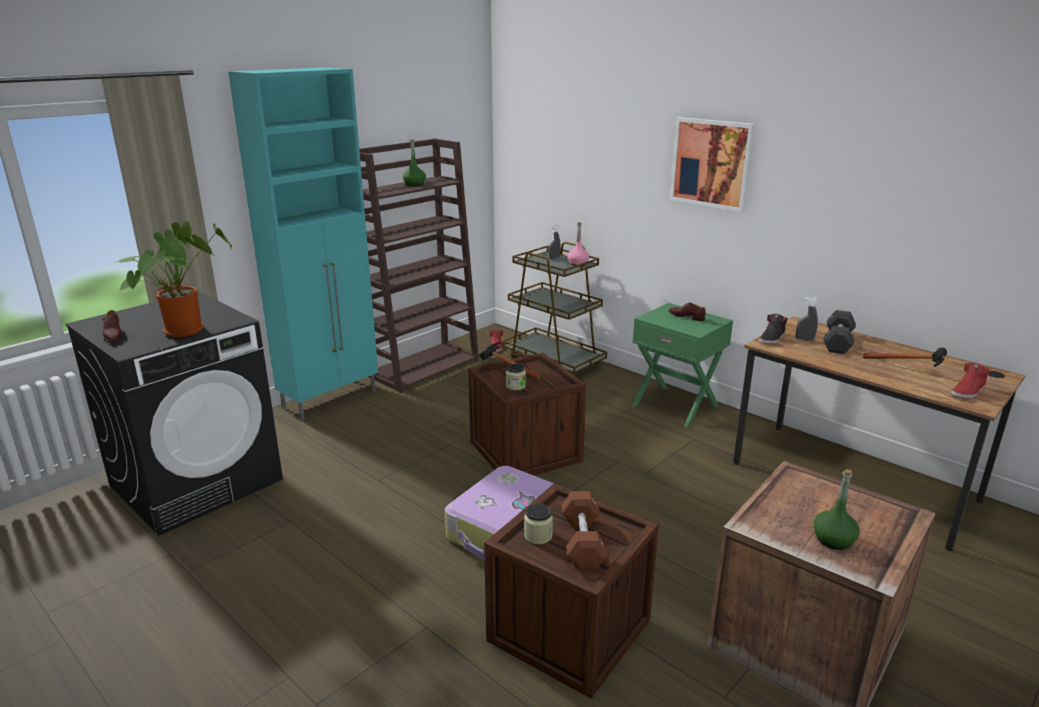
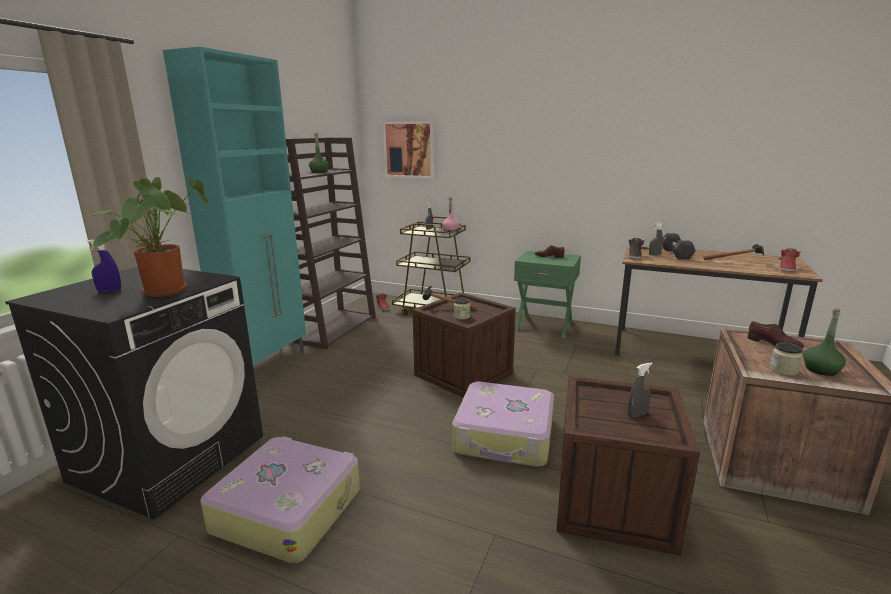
camera: 20 degrees left, 5 degrees down
(113, 335) = (80, 303): brown shoe -> brown shoe (774, 343)
(144, 323) = (109, 291): none -> blue spray bottle
(264, 554) = (288, 509): none -> suitcase
(538, 535) = (598, 418): jar -> jar (783, 370)
(583, 542) = (637, 415): brown dumbbell -> grey spray bottle
(711, 163) = (555, 141): picture -> picture (409, 149)

